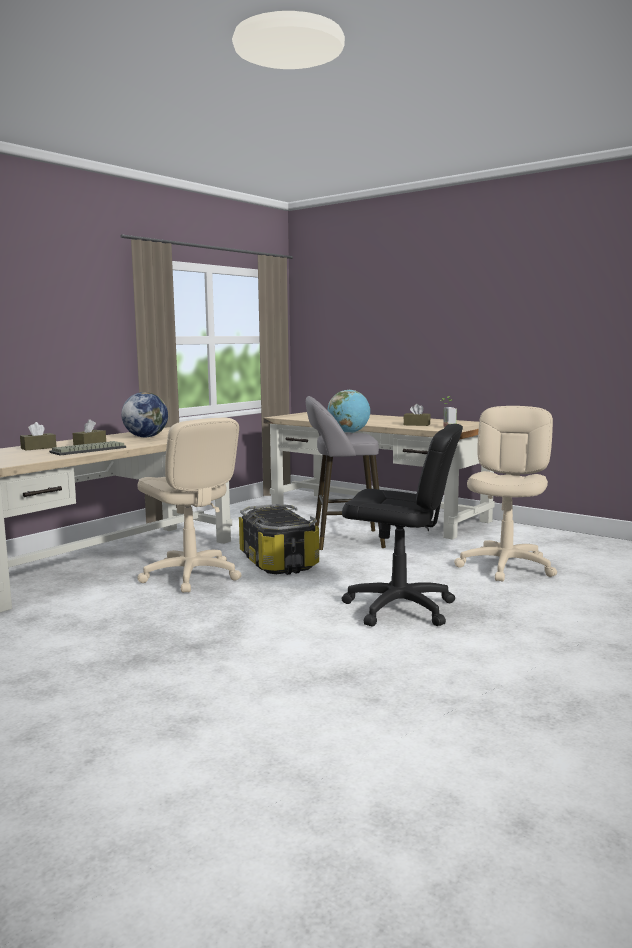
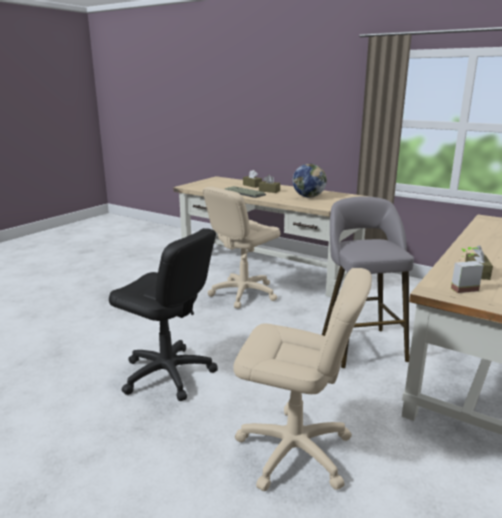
camera: 85 degrees right, 10 degrees up
(279, 562) = (282, 319): storage box -> none
(349, 433) = (380, 246): globe -> none
(399, 608) = (167, 374): black office chair -> black office chair turned 75 degrees counterclockwise

